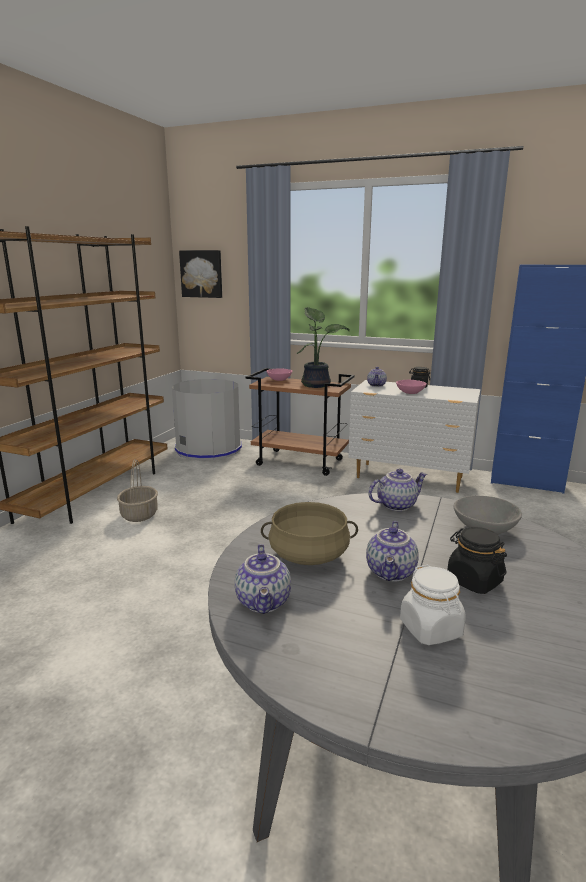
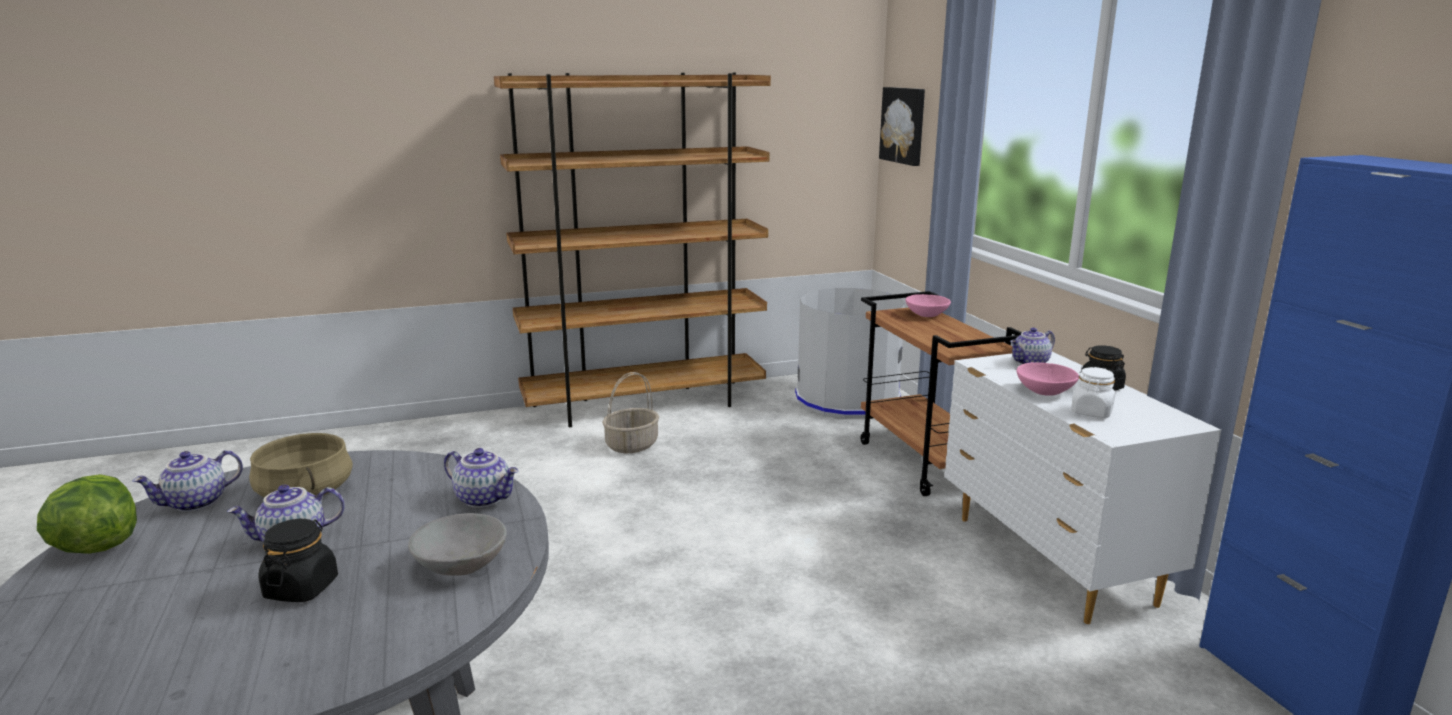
camera: 50 degrees right, 0 degrees up
(300, 663) = (96, 547): none -> lettuce
(316, 384) = (956, 336): potted plant -> none
(431, 629) = (178, 588): white jar -> white jar (1091, 412)

